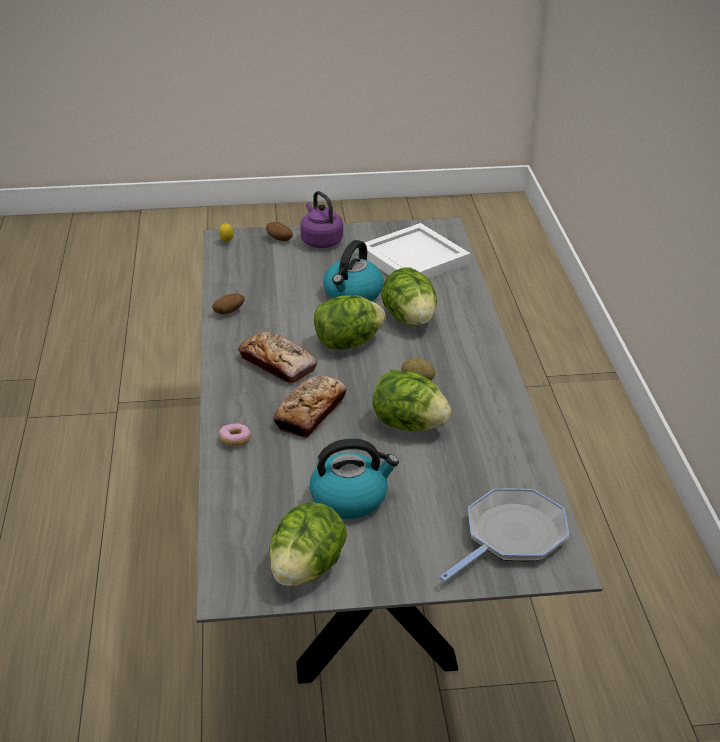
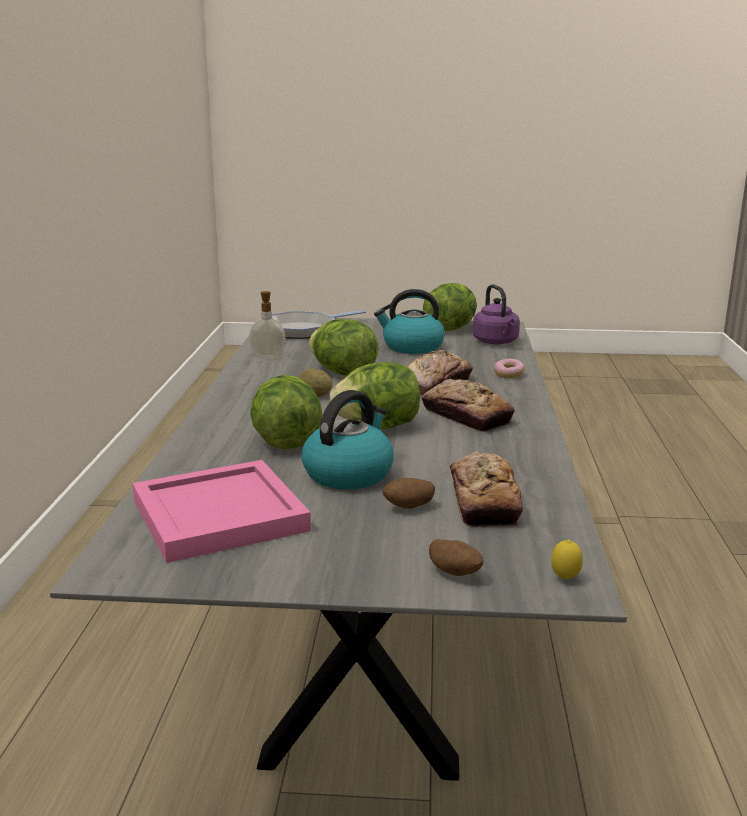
camera: 170 degrees left, 15 degrees down
(229, 312) = (535, 467): potato -> potato (408, 508)
(265, 281) = (483, 501): none -> bread
(320, 241) = (371, 564): purple kettle -> purple kettle (496, 342)
(415, 259) = (216, 515): white tray -> pink tray
(507, 451) = (268, 357): none -> soap dispenser

